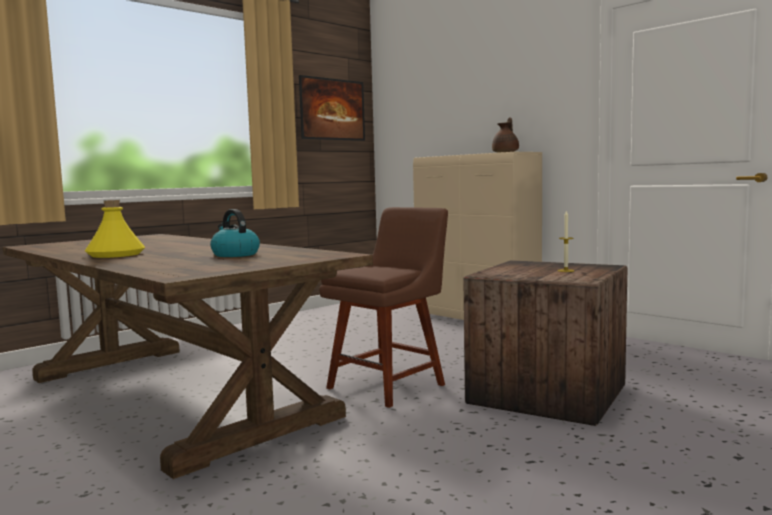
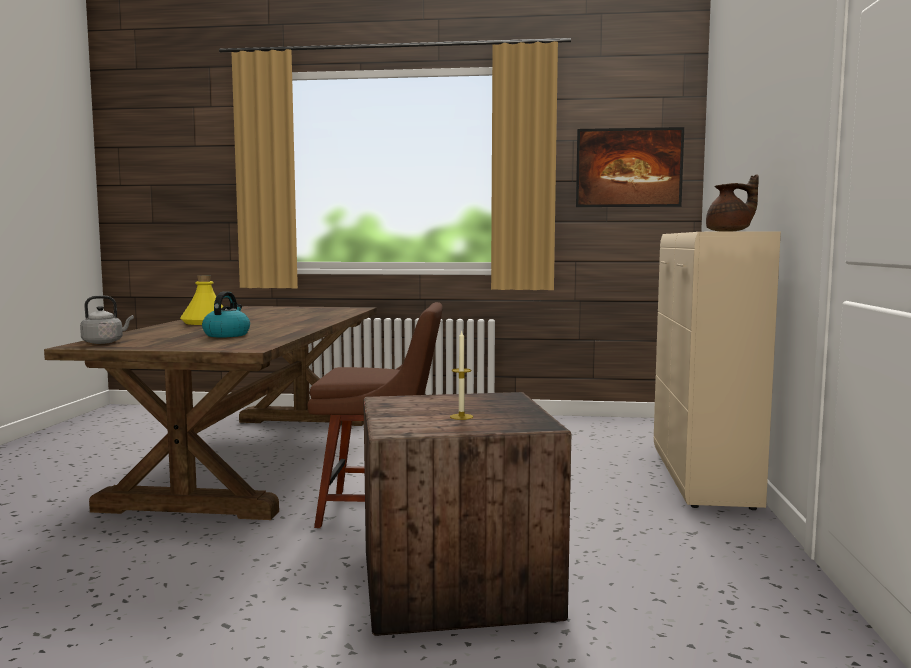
camera: 50 degrees right, 0 degrees up
(178, 272) = (105, 342): none -> grey kettle

